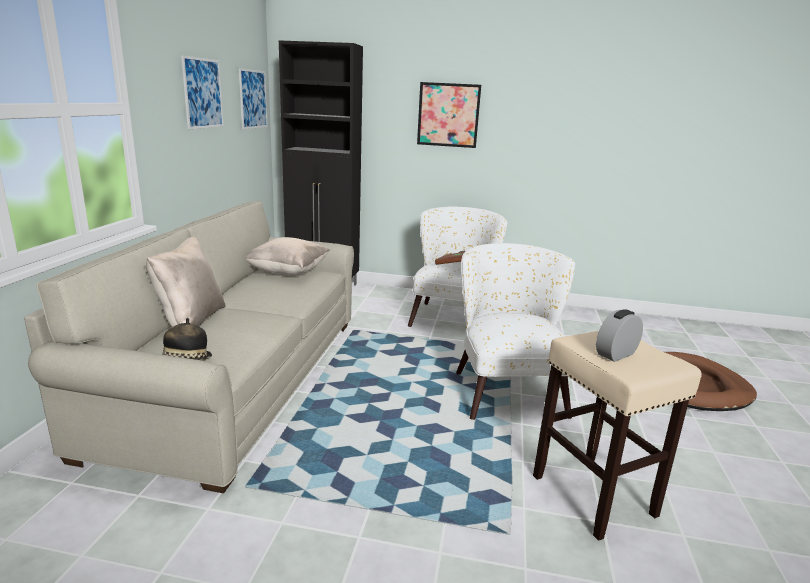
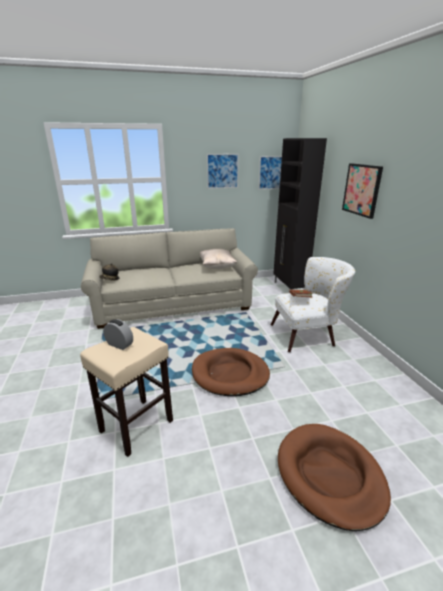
camera: 65 degrees right, 5 degrees up
(190, 321) = (144, 269): beige pillow -> none
(505, 387) = (230, 374): white armchair -> brown dog bed

